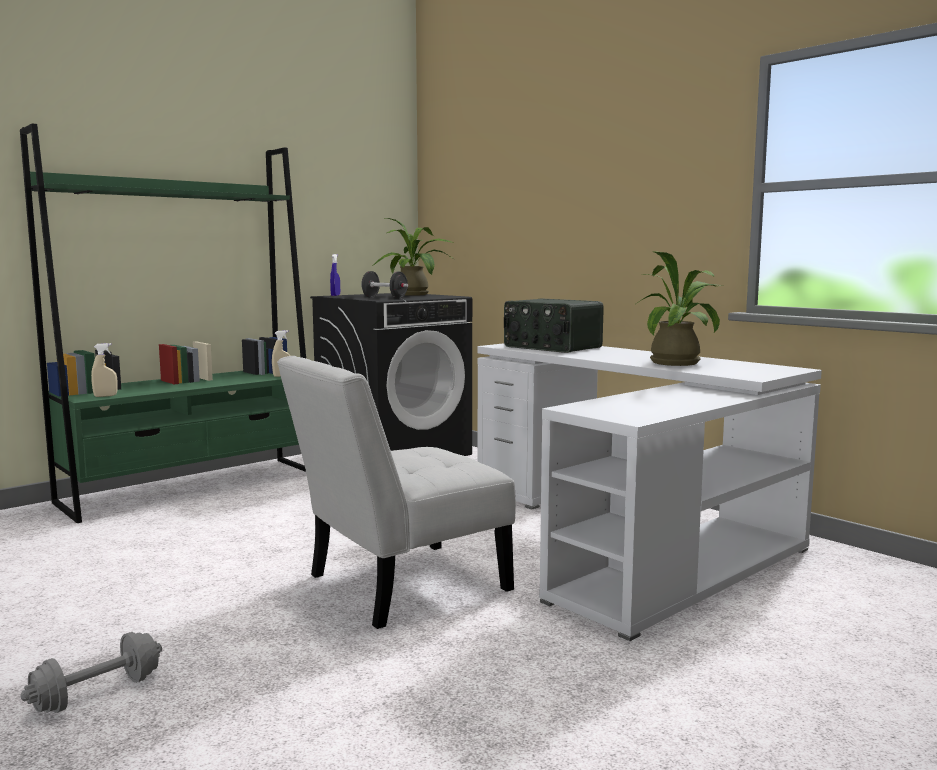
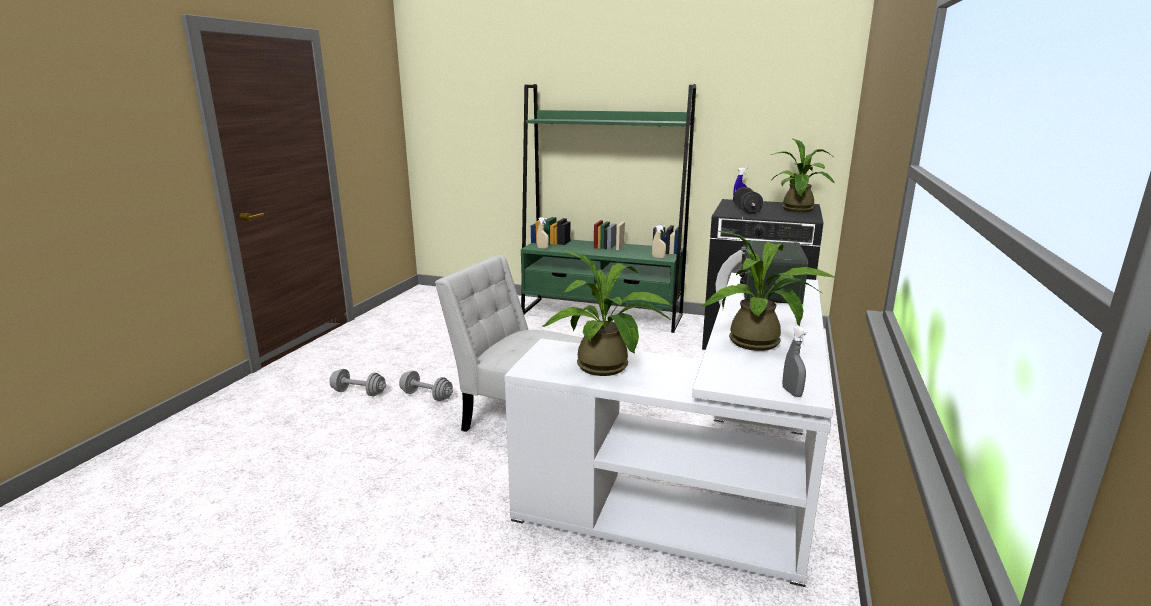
camera: 60 degrees right, 10 degrees up
(223, 636) = (426, 396): none -> grey dumbbell
(661, 403) = (607, 369): none -> potted plant
(788, 370) = (792, 392): none -> grey spray bottle

